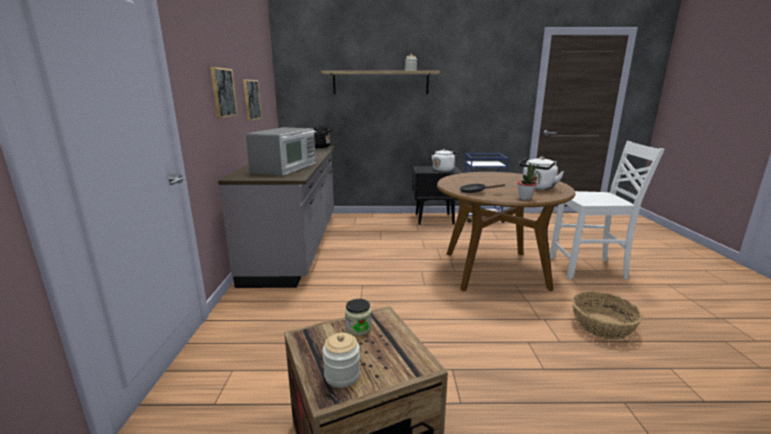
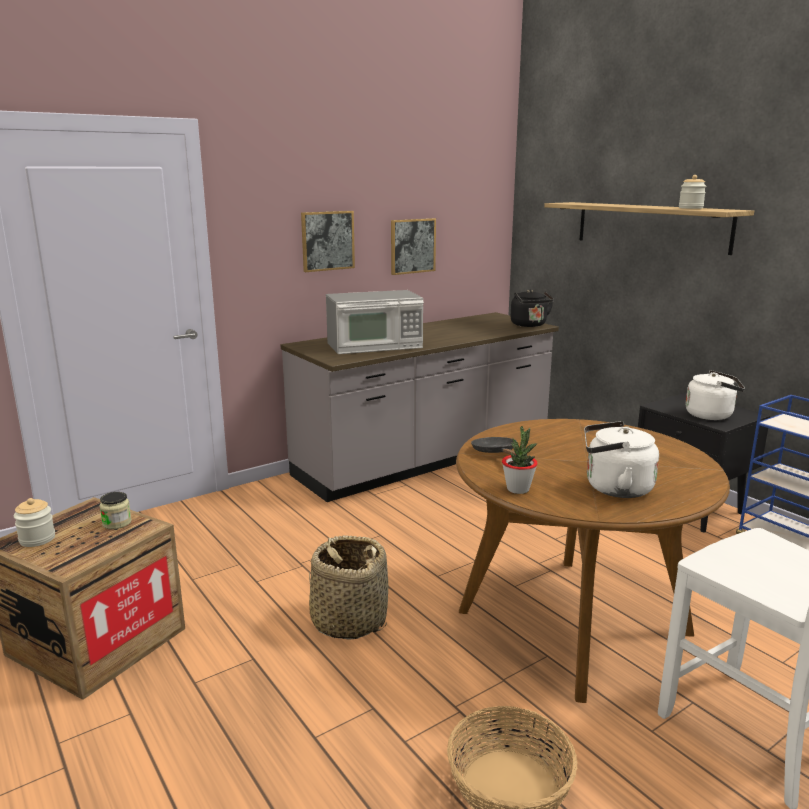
camera: 55 degrees right, 0 degrees up
(441, 323) = (348, 620): none -> basket

